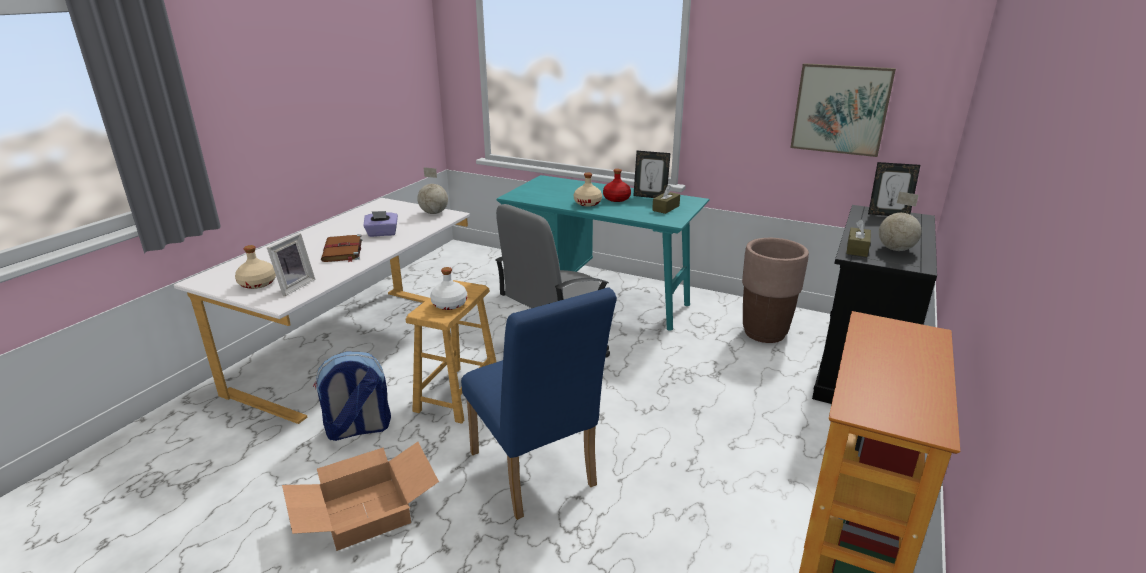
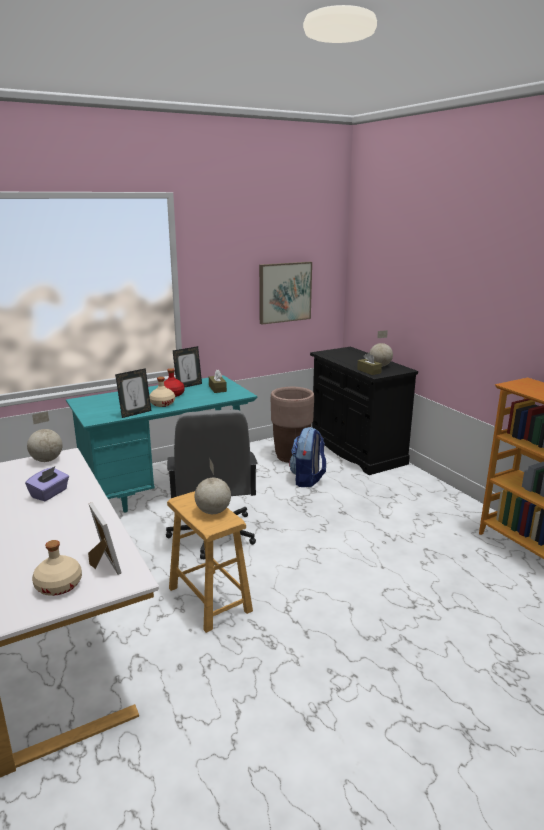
camera: 55 degrees left, 5 degrees down
(342, 251) = (57, 522): brown book -> none
(358, 429) = (195, 675): backpack -> backpack (308, 479)
(365, 514) = (320, 703): cardboard box -> none
(449, 304) = (213, 512): white bottle -> globe
(535, 475) = (348, 598): blue chair -> none
(888, 214) = (336, 352): picture frame -> picture frame (135, 413)

